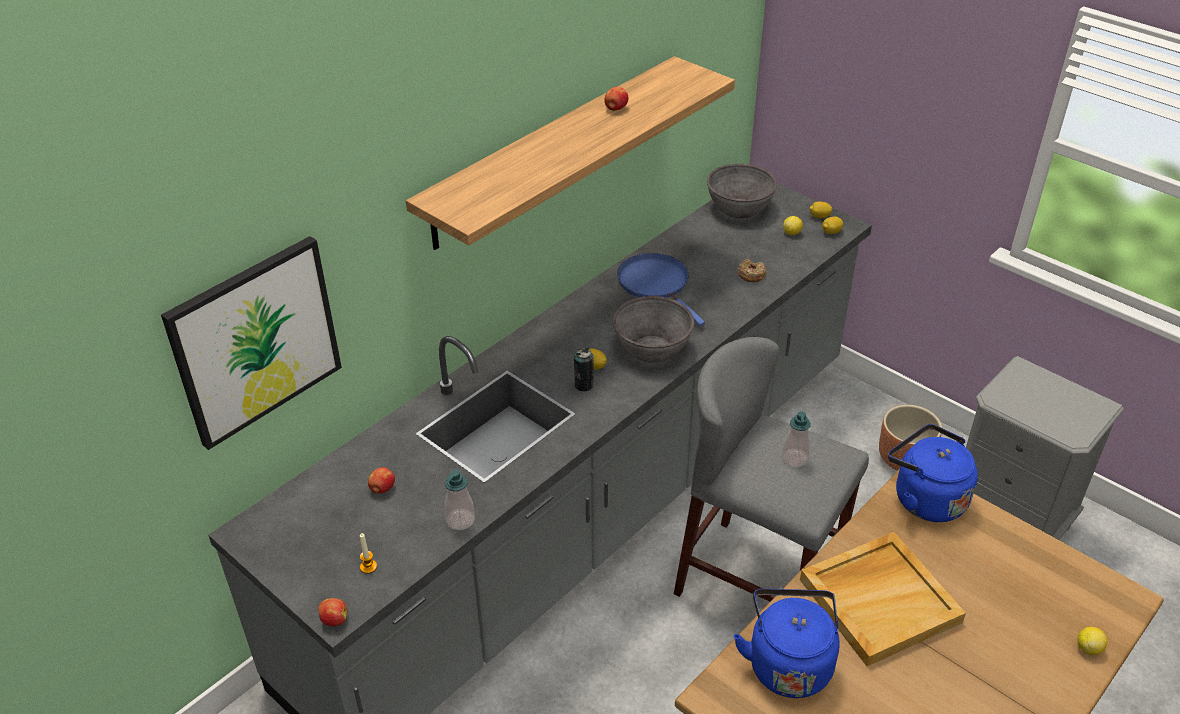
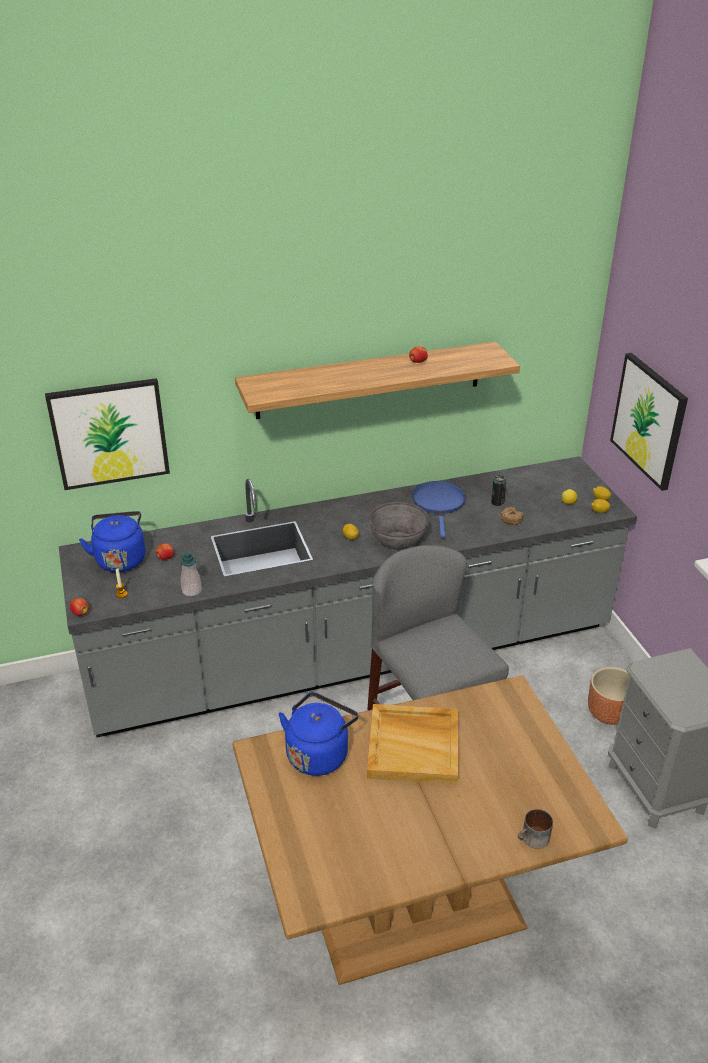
camera: 30 degrees right, 5 degrees down
(584, 385) = (334, 545): can -> can (497, 502)
(739, 208) = (545, 475): grey bowl -> none
(794, 459) = (448, 646): soap dispenser -> none
(874, 107) = (649, 420): none -> picture
(925, 498) = (508, 702): blue kettle -> blue kettle (120, 559)
(1088, 648) = (533, 839): lemon -> mug

